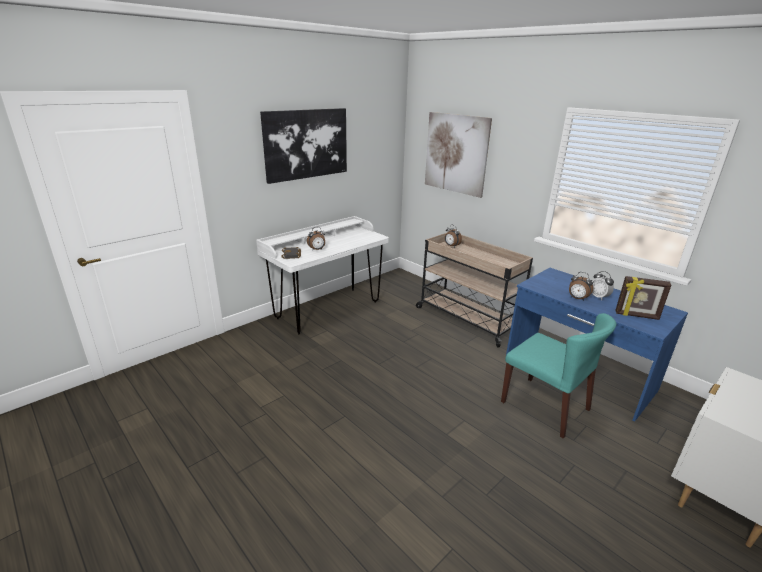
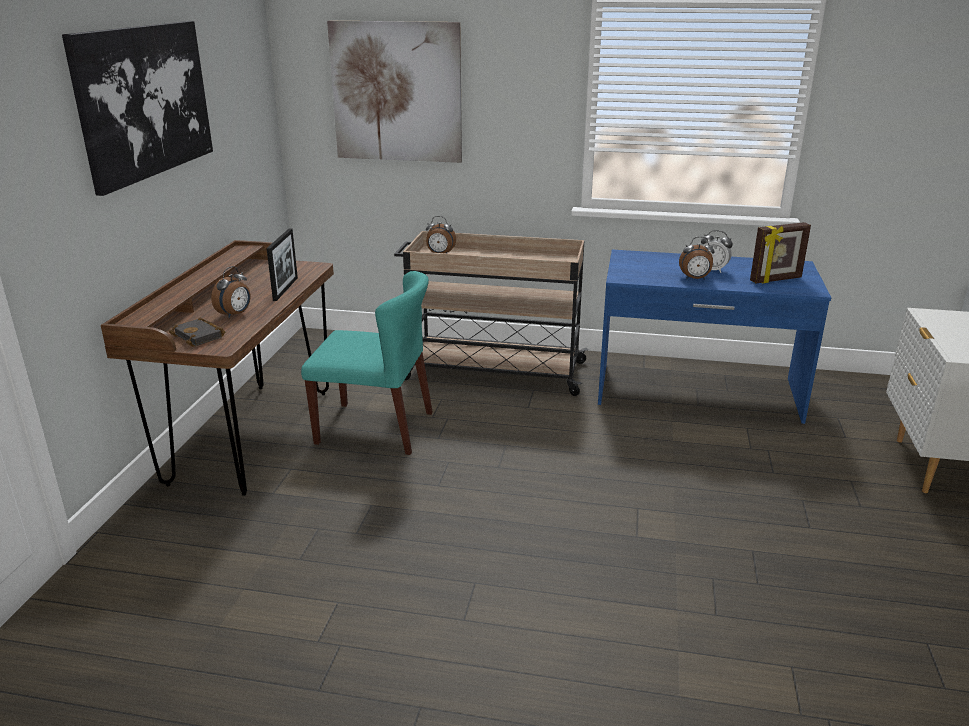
camera: 35 degrees left, 0 degrees up
(328, 310) = (252, 435): white desk -> brown desk
(352, 244) = (285, 289): none -> picture frame
(545, 406) = (706, 446): turquoise chair -> turquoise chair (376, 428)

